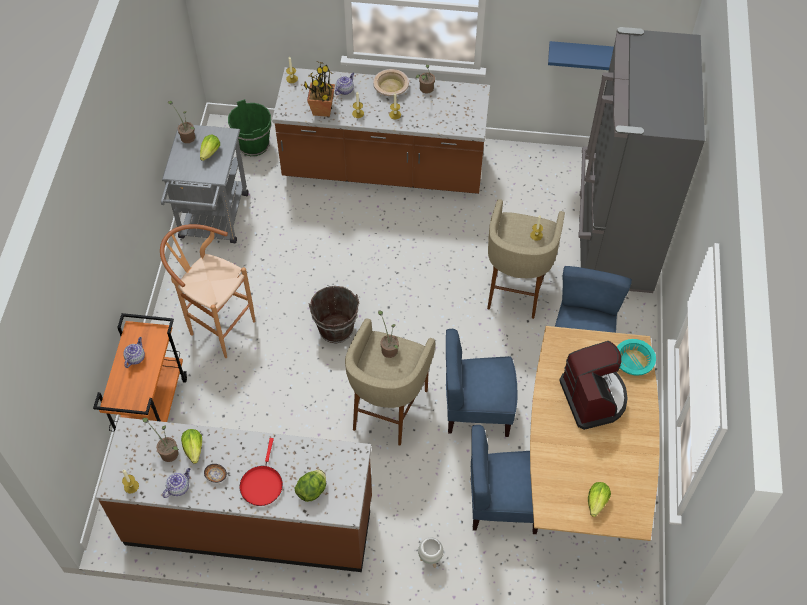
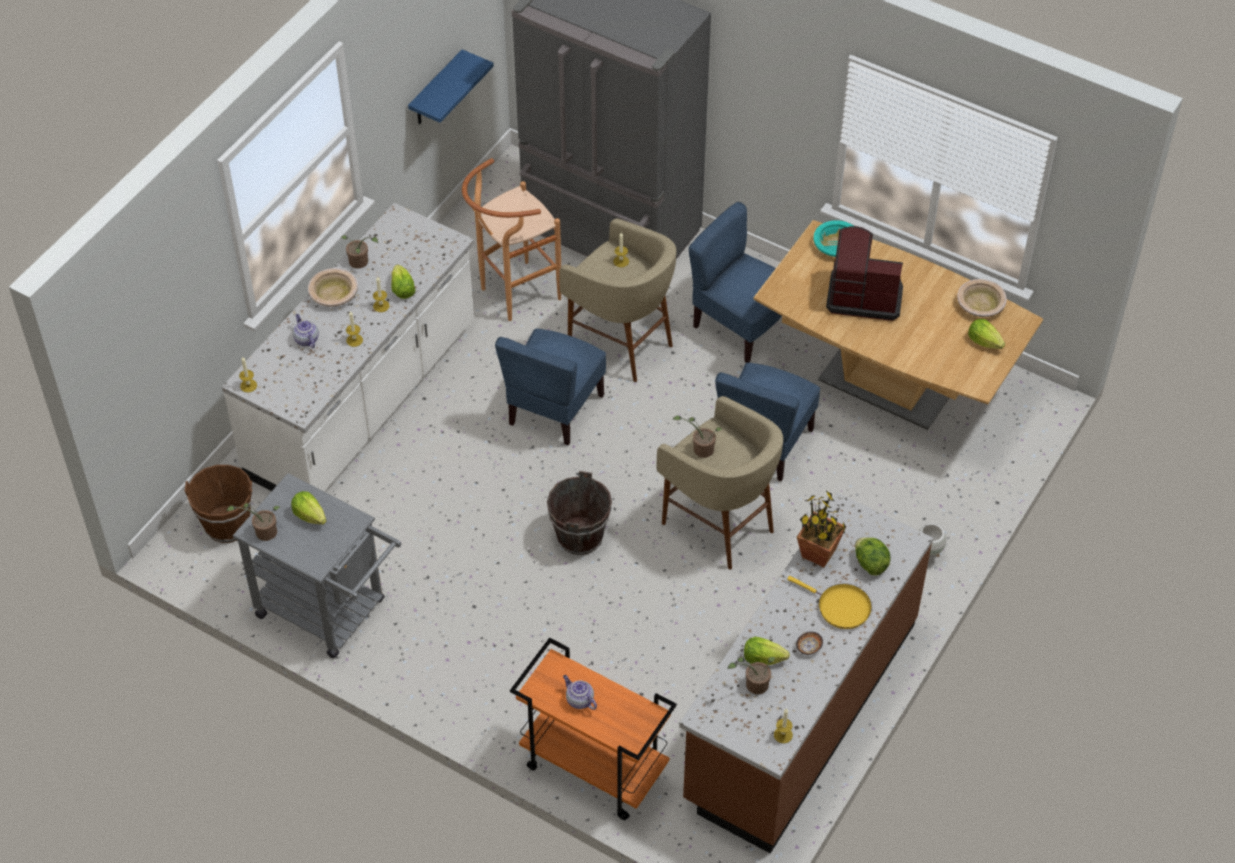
camera: 65 degrees left, 5 degrees down
(179, 487) = (807, 688): teapot -> none
(216, 326) = (503, 660): brown stool -> brown stool (513, 295)
(254, 145) = (227, 524): green bucket -> brown bucket
(262, 484) = (840, 607): red frying pan -> yellow frying pan
(322, 110) = (324, 373): potted plant -> potted plant (819, 553)
(383, 169) = (364, 402): brown counter -> white counter
(415, 120) = (402, 290): none -> lettuce
(502, 504) = (892, 468): blue chair -> blue chair (554, 409)
(635, 486) = (980, 304): none -> beige bowl

